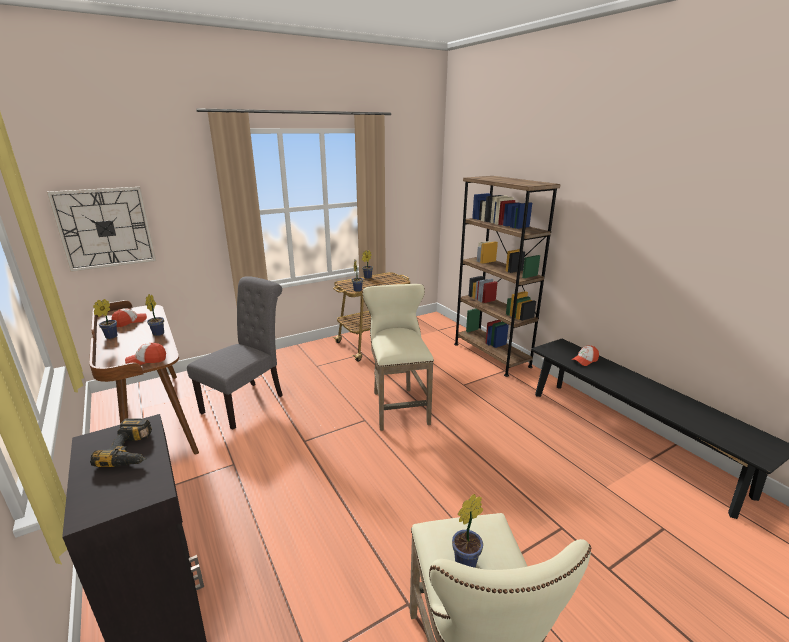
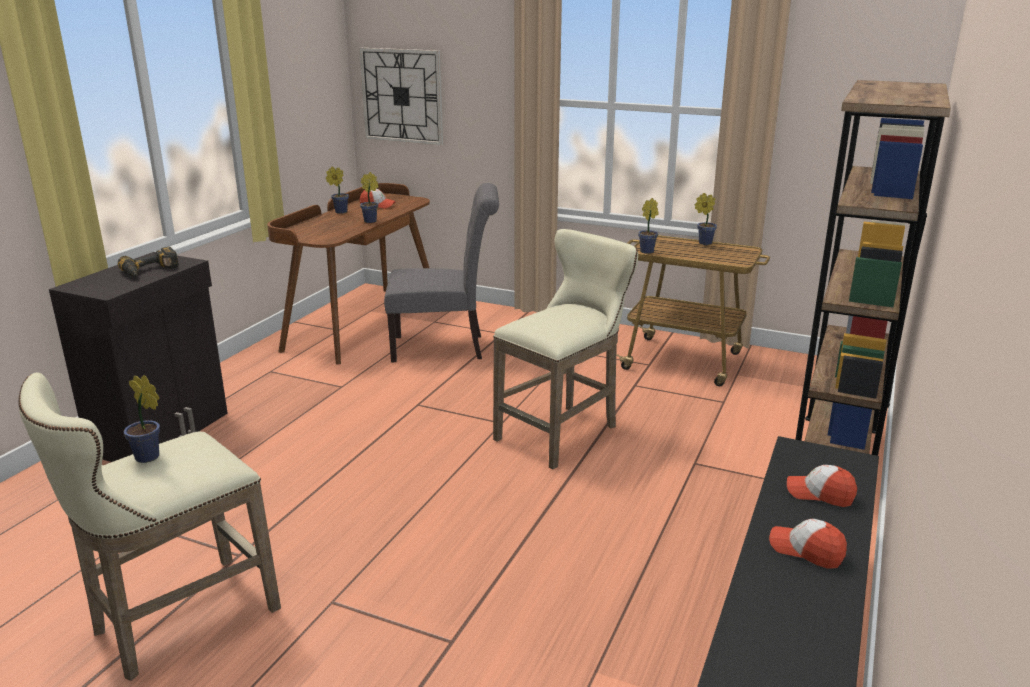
camera: 55 degrees right, 0 degrees up
(147, 360) = (316, 236): cap -> cap (806, 550)

